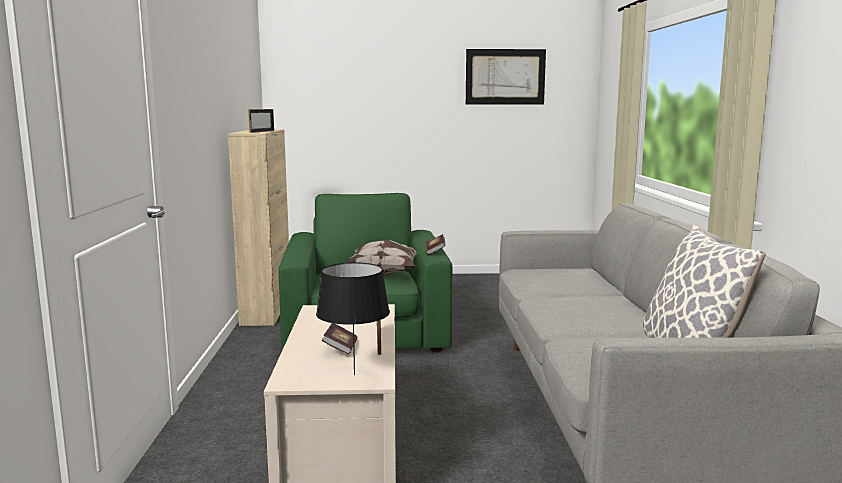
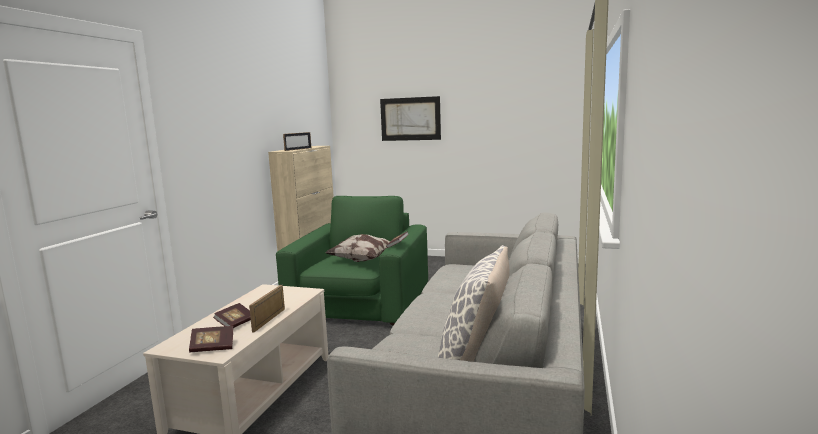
camera: 20 degrees right, 0 degrees up
(353, 375) = (212, 347): black table lamp -> book
(505, 77) = (513, 97): picture -> picture (410, 119)

